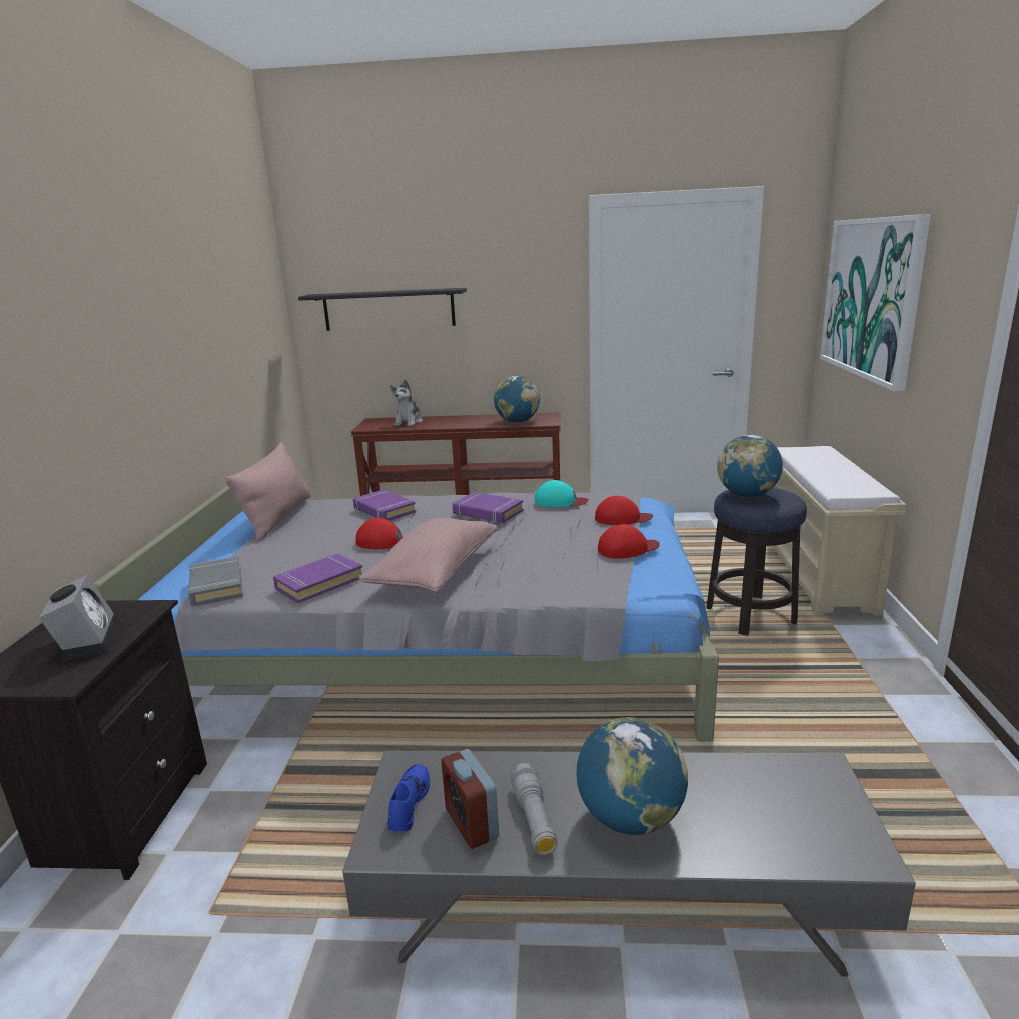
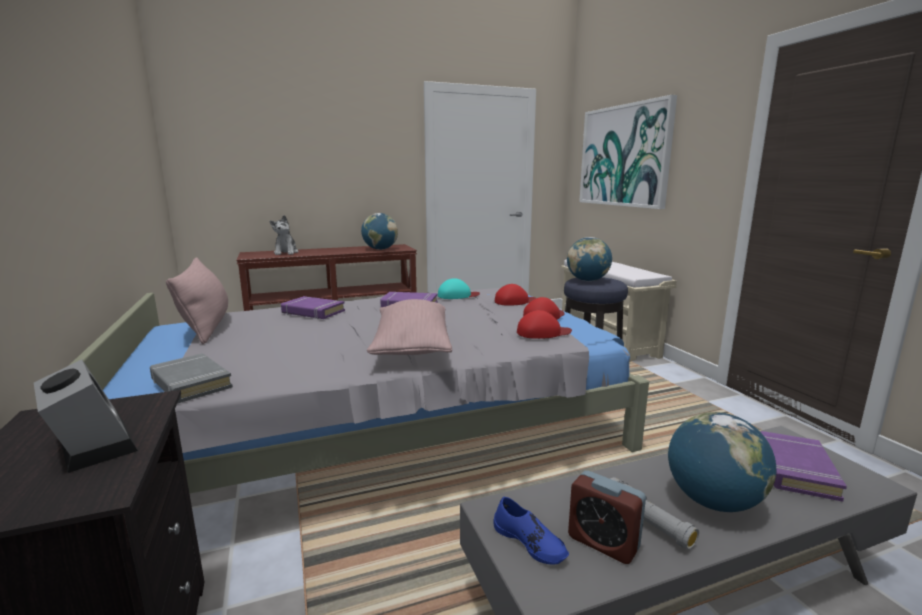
camera: 25 degrees left, 5 degrees down
(319, 583) = (309, 366): purple book -> purple book (795, 470)
(384, 542) = (339, 331): red cap -> red cap (543, 332)
(389, 309) = (262, 158): black shelf -> none
(408, 803) = (530, 542): blue shoe -> blue shoe turned 150 degrees clockwise

